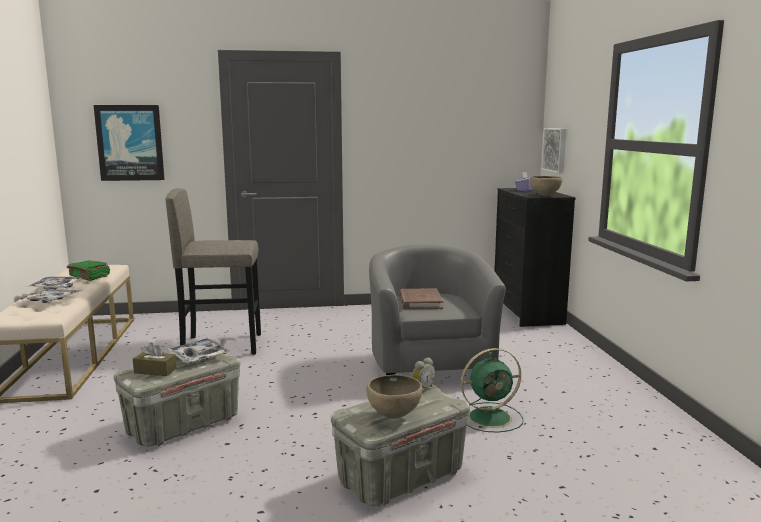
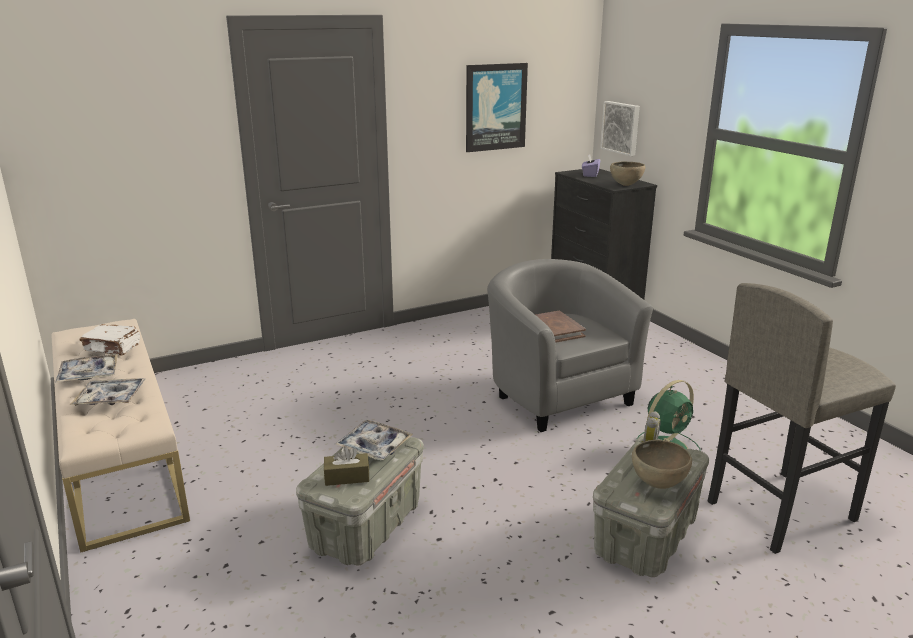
camera: 20 degrees left, 10 degrees up
(89, 276) = (113, 348): green book -> white book
(130, 143) = (113, 151): picture -> picture (495, 107)
(222, 345) = (303, 406): grey stool -> grey stool (779, 510)

